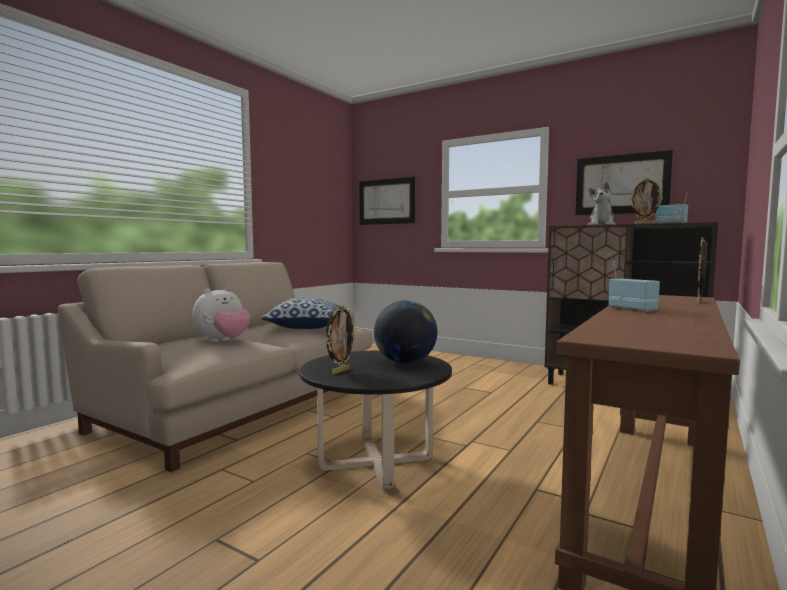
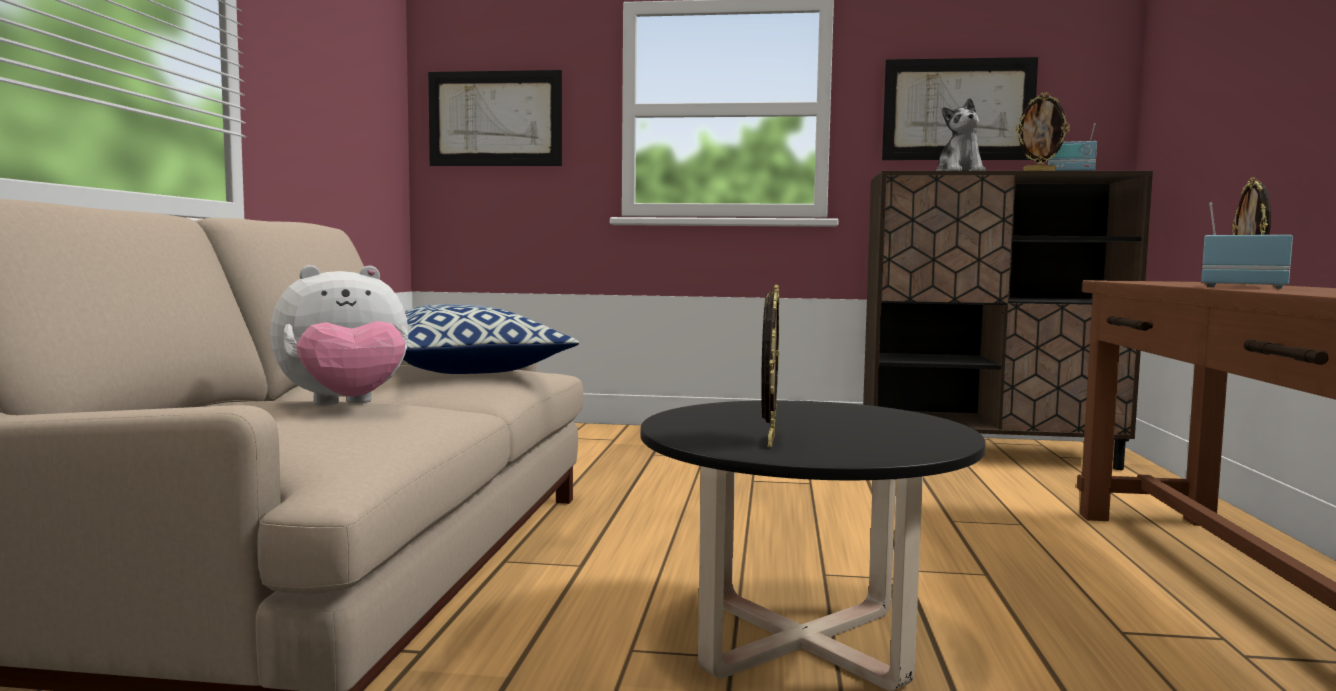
camera: 25 degrees left, 0 degrees up
(223, 341) = (346, 406): plush toy -> plush toy turned 45 degrees clockwise
(405, 362) = (842, 416): globe -> none

